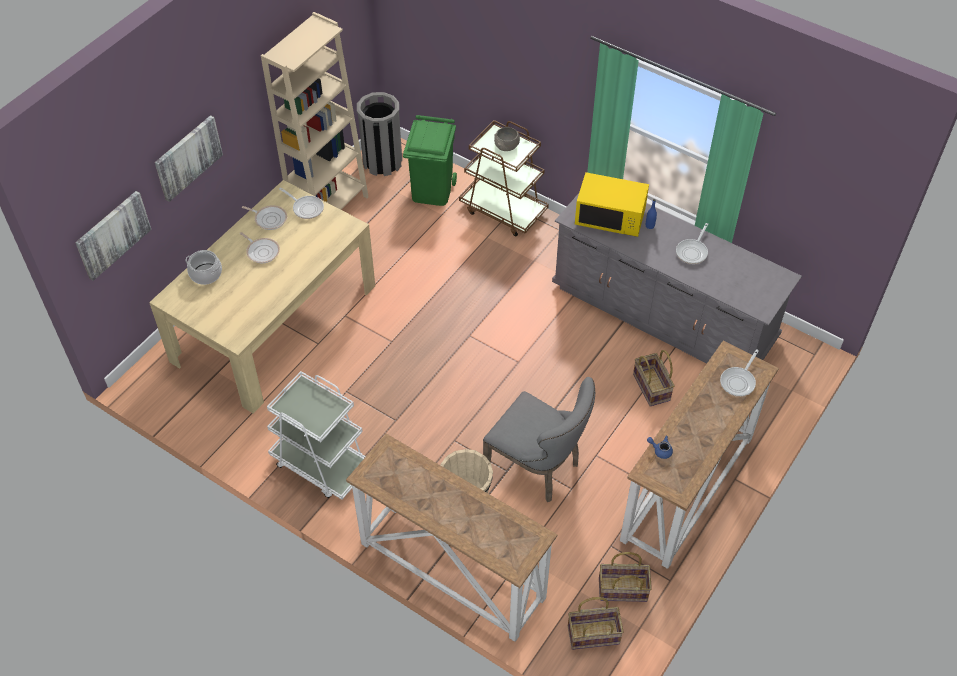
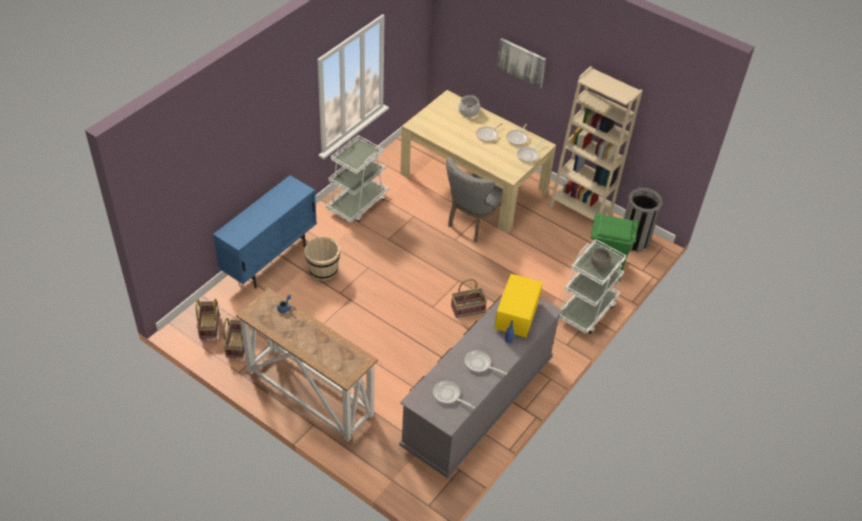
camera: 90 degrees right, 5 degrees down
(112, 234) = (462, 42): picture -> none
(451, 570) = (270, 260): console table -> blue cabinet
(503, 210) = (586, 310): brown cart -> white cart
(538, 467) = (340, 310): grey chair -> grey chair (473, 223)
(652, 387) = (403, 385): basket -> basket (468, 309)
(739, 381) = (337, 362): frying pan -> frying pan (448, 395)

